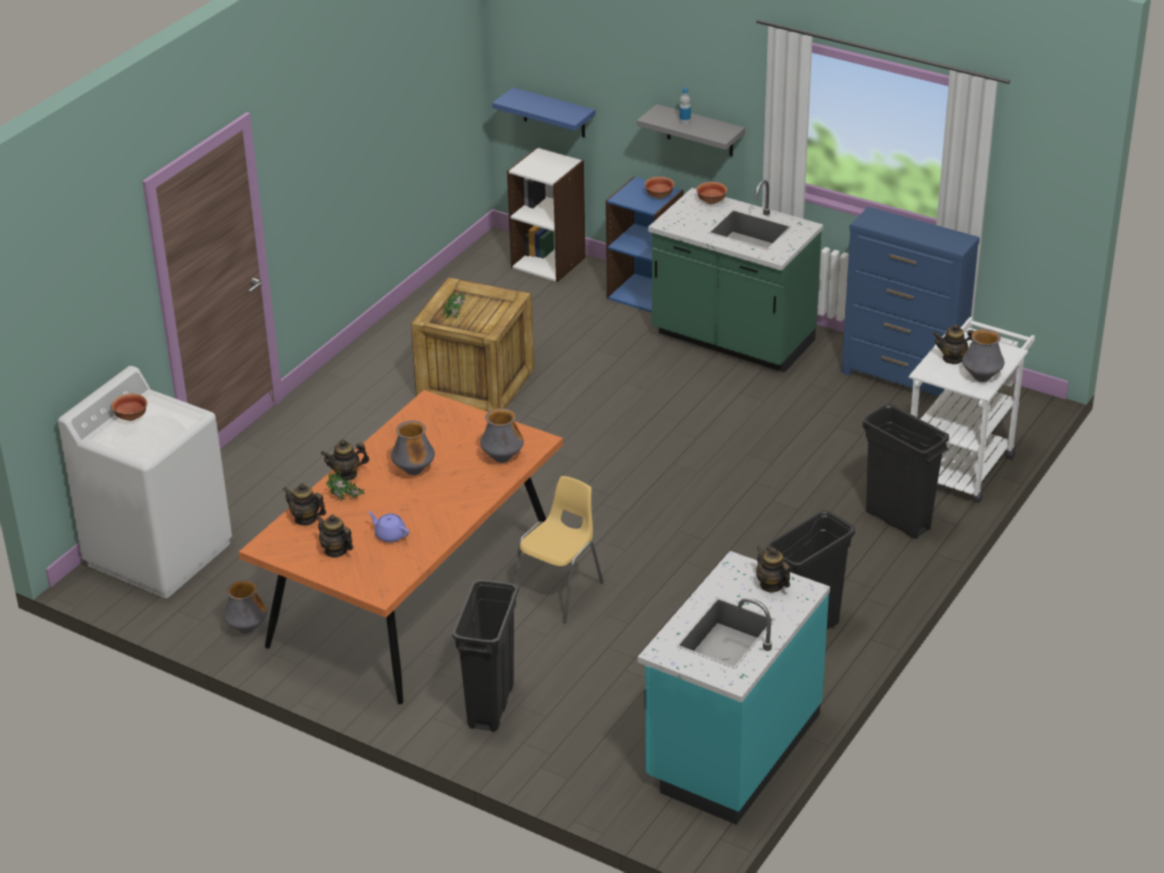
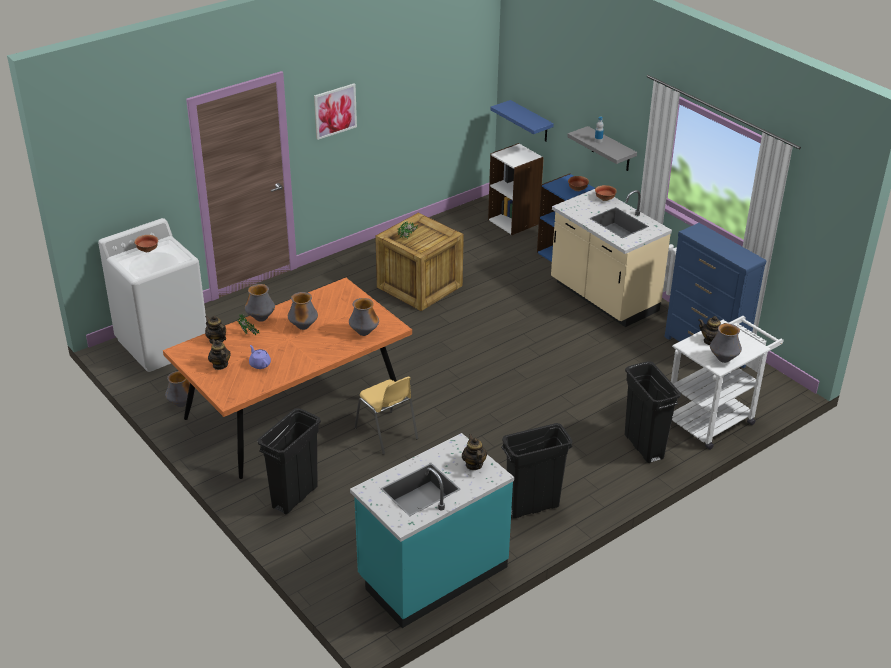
camera: 20 degrees right, 0 degrees up
(310, 154) = (335, 111): none -> picture
(346, 474) = (261, 318): teapot -> vase
(560, 592) = (386, 433): yellow chair -> yellow chair turned 90 degrees clockwise
(732, 340) = (603, 298): green counter -> beige counter

